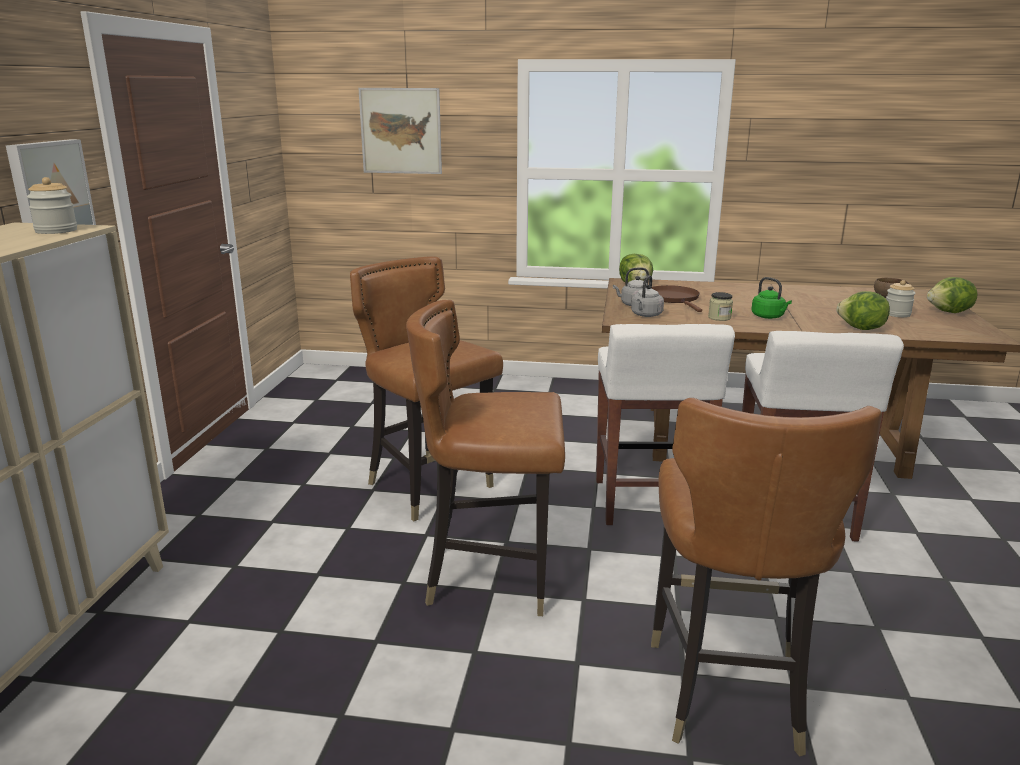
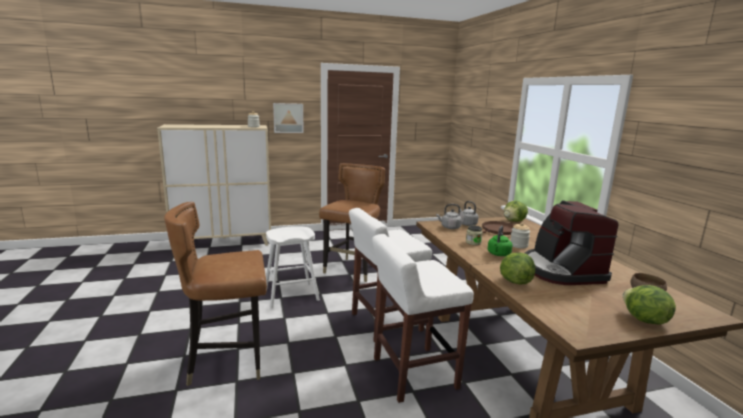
camera: 65 degrees right, 5 degrees down
(401, 131) = (481, 115): picture -> none
(491, 577) = (291, 295): brown chair -> white stool
(826, 307) = (561, 270): none -> coffee machine
(897, 314) = (588, 296): jar -> jar (518, 245)

